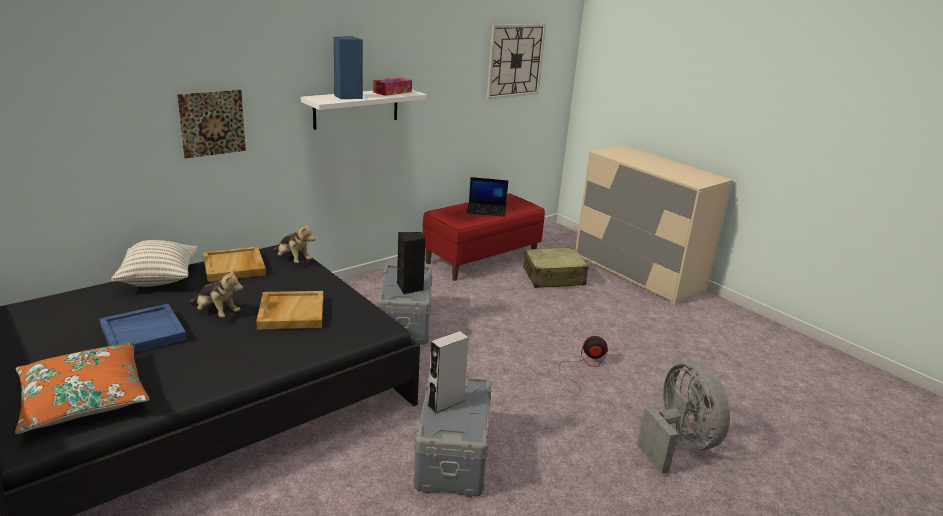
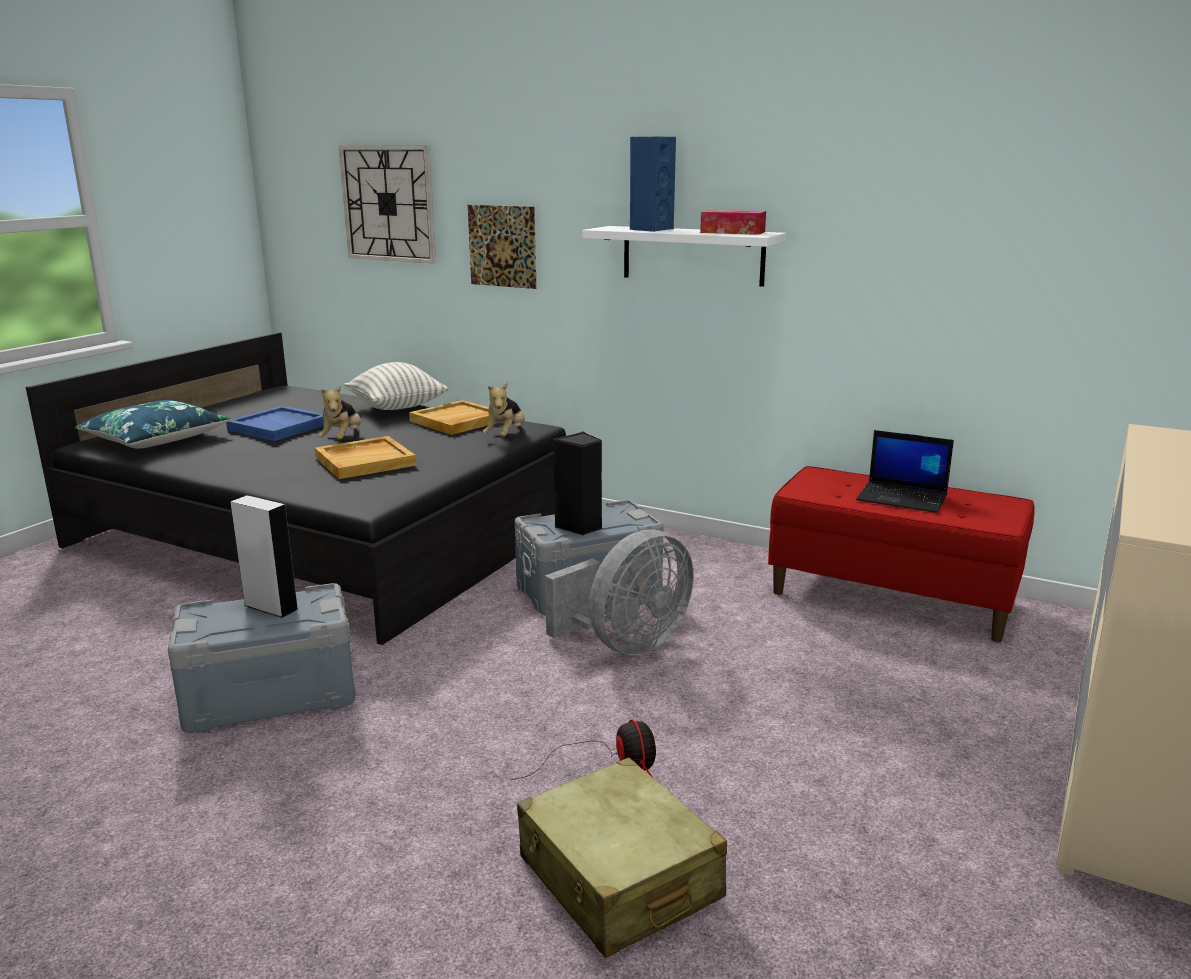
camera: 70 degrees right, 5 degrees down
(83, 398) = (156, 439): orange pillow -> blue pillow
(487, 210) = (903, 498): laptop -> laptop turned 45 degrees counterclockwise
(515, 60) = (1072, 204): wall clock -> wall clock (388, 204)
(554, 277) = (936, 678): beige suitcase -> beige suitcase (619, 879)
(678, 443) = (398, 937): grey fan -> grey fan (627, 645)

